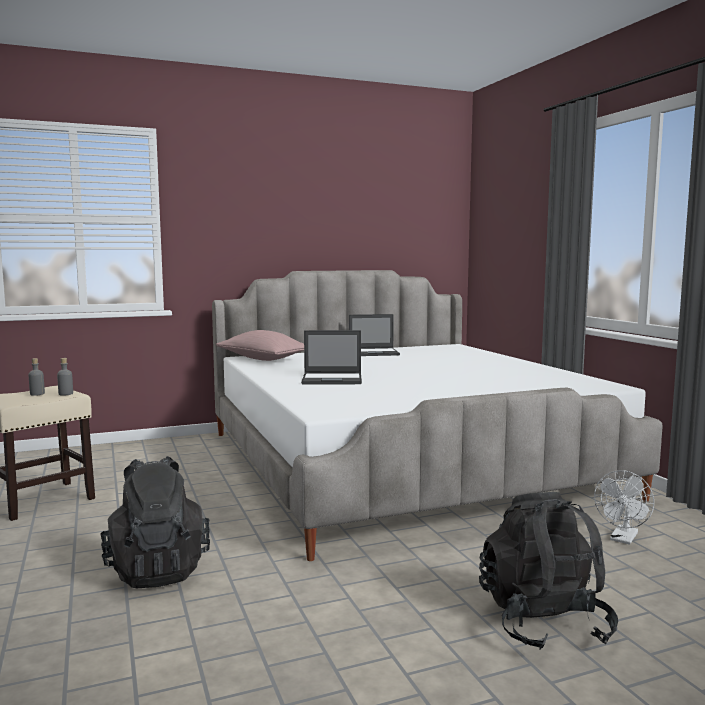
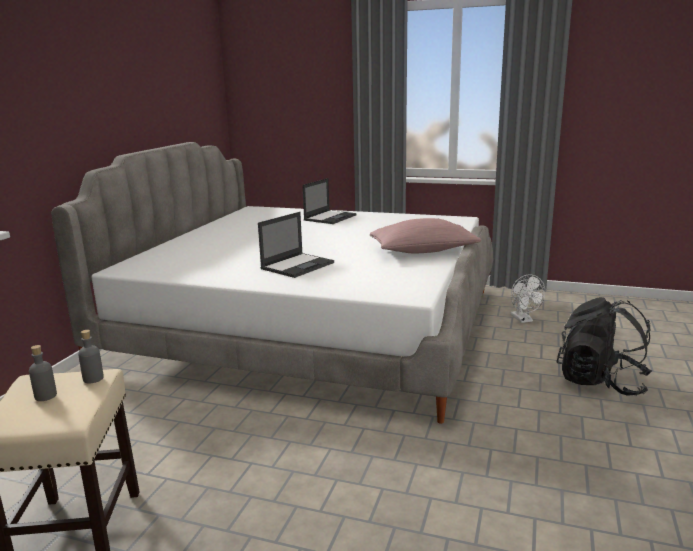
camera: 50 degrees left, 10 degrees up
(157, 570) = (378, 499): black backpack -> none
(262, 359) = (150, 265): pink pillow -> pink pillow (423, 251)
(374, 353) = (221, 231): laptop -> laptop (330, 217)

